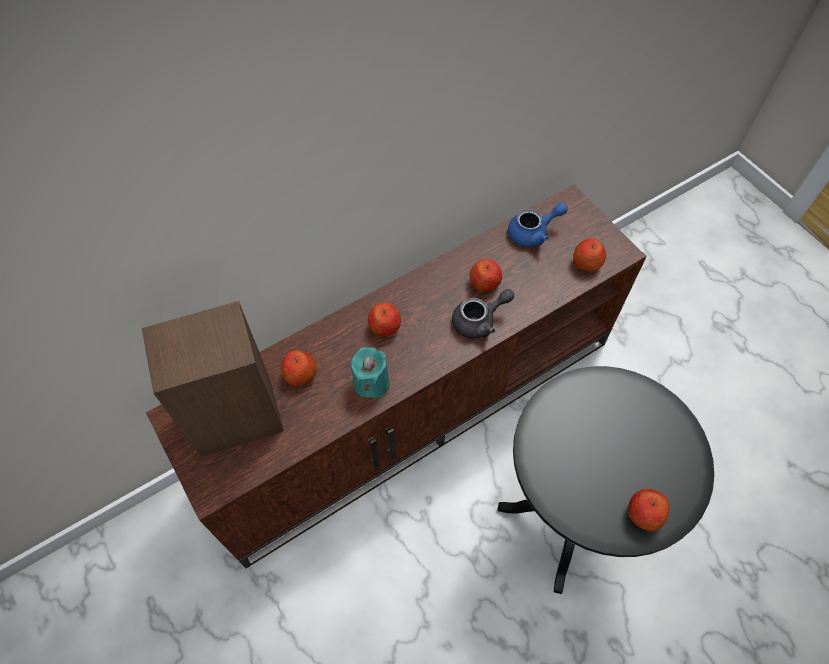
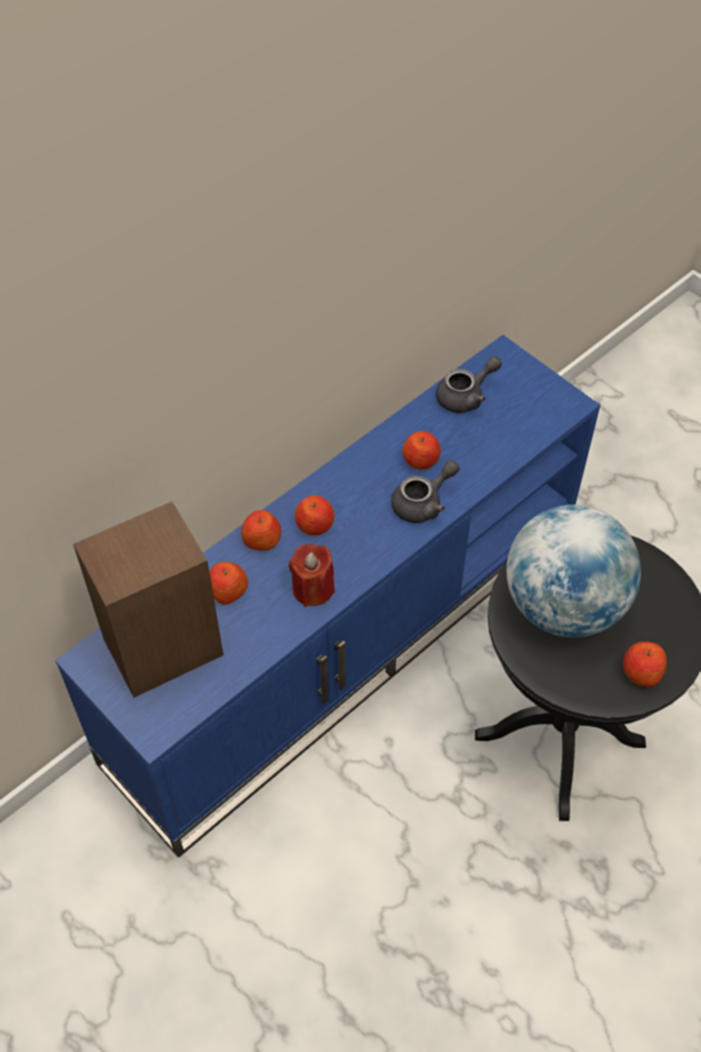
camera: 10 degrees left, 5 degrees down
(371, 383) = (313, 589): turquoise candle -> red candle
(413, 405) = (348, 634): brown tv stand -> blue tv stand
(533, 233) = (466, 396): blue teapot -> grey teapot
(583, 438) = (564, 606): none -> globe
(586, 263) = (533, 421): apple -> apple (262, 540)

